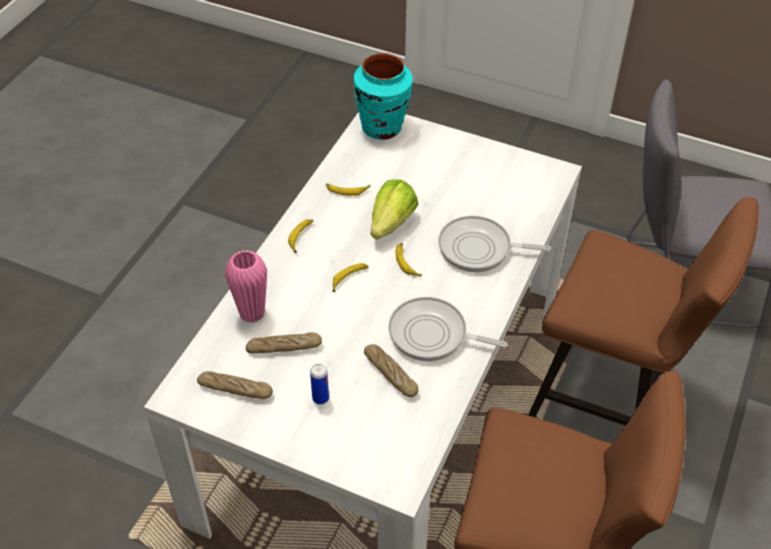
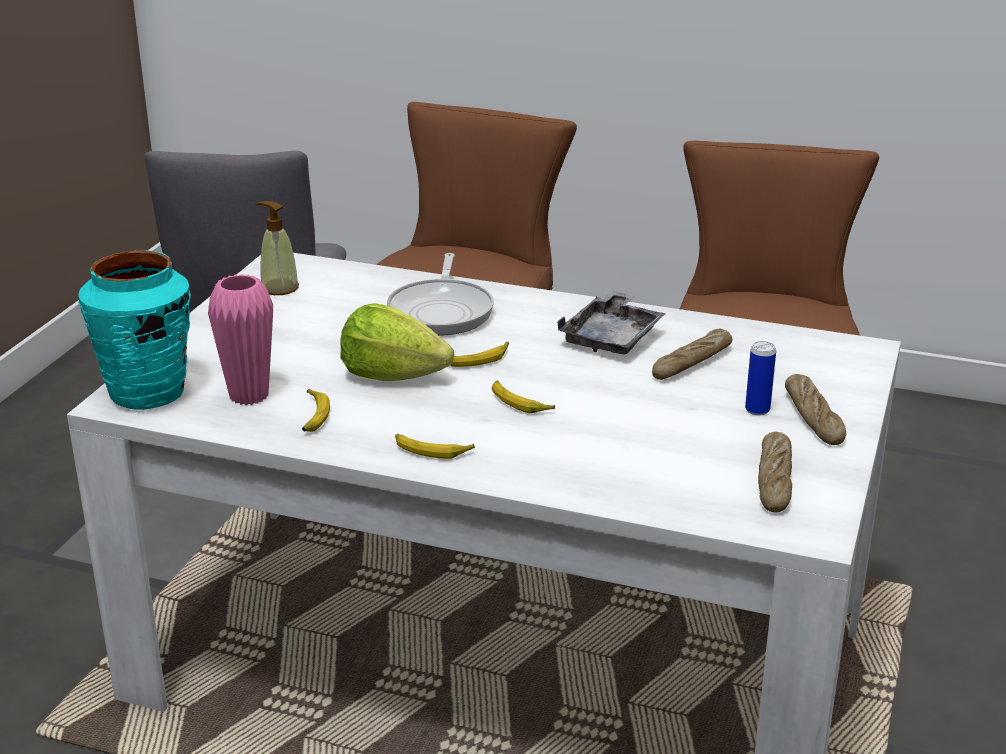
camera: 95 degrees left, 20 degrees down
(252, 313) = (616, 480): pink vase -> pink vase (249, 396)
(284, 347) = (676, 446): bread -> bread (813, 417)
(432, 335) = (612, 338): frying pan -> grey tray
(517, 173) = (279, 288): none -> soap dispenser

